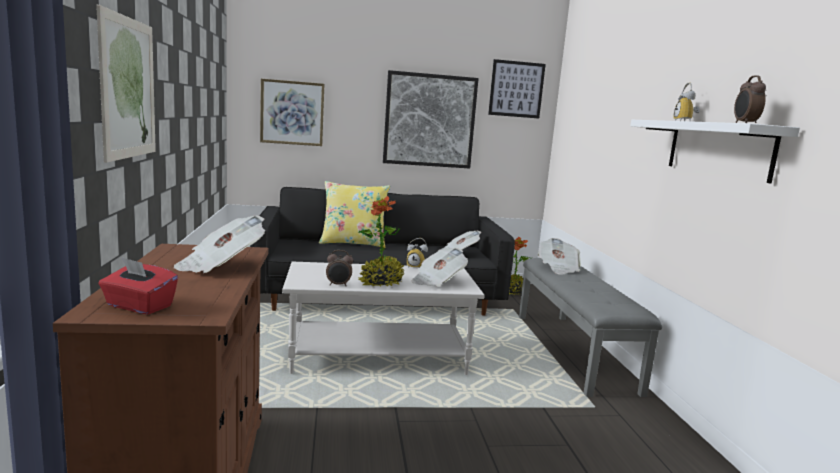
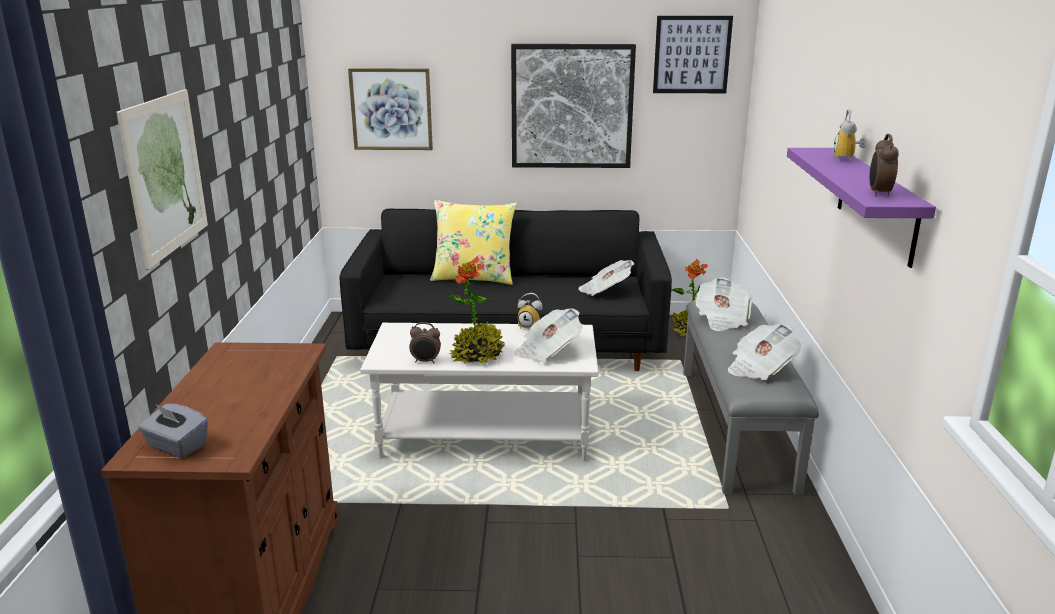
camera: 10 degrees right, 10 degrees up
(139, 306) = (176, 446): red tissue box -> grey tissue box
(220, 266) = (266, 380): newspaper -> newspaper (760, 368)
(718, 149) = (876, 204): white shelf -> purple shelf

